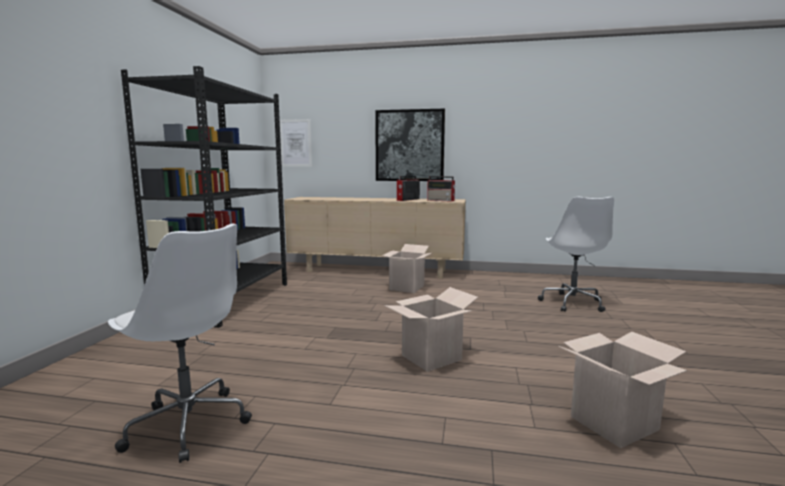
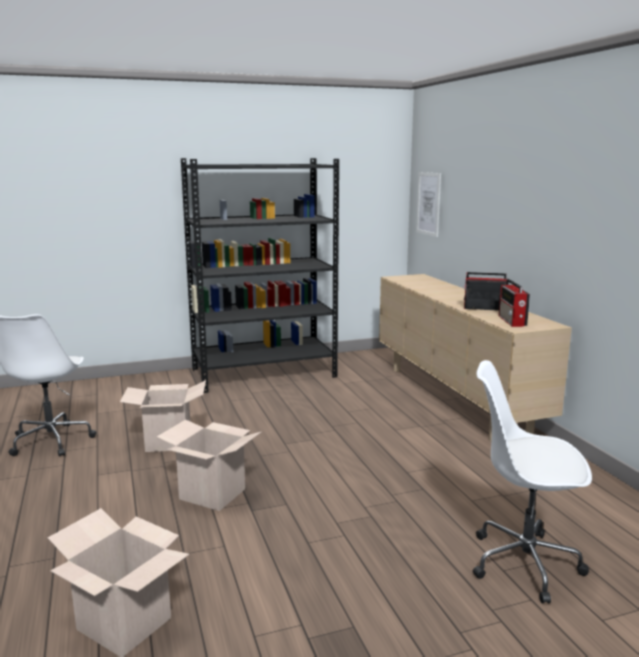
camera: 60 degrees right, 5 degrees up
(407, 287) = (414, 430): cardboard box -> cardboard box (168, 442)
(409, 145) = (522, 223): picture -> none
(573, 304) = (521, 563): white office chair -> white office chair turned 45 degrees clockwise

